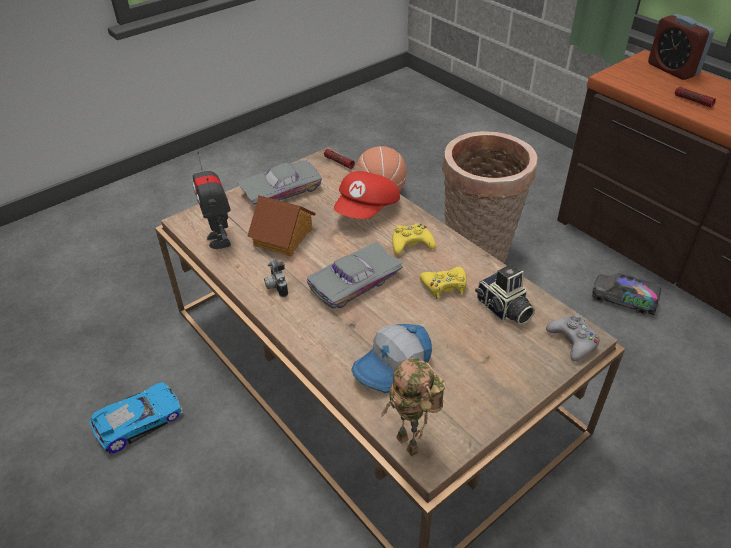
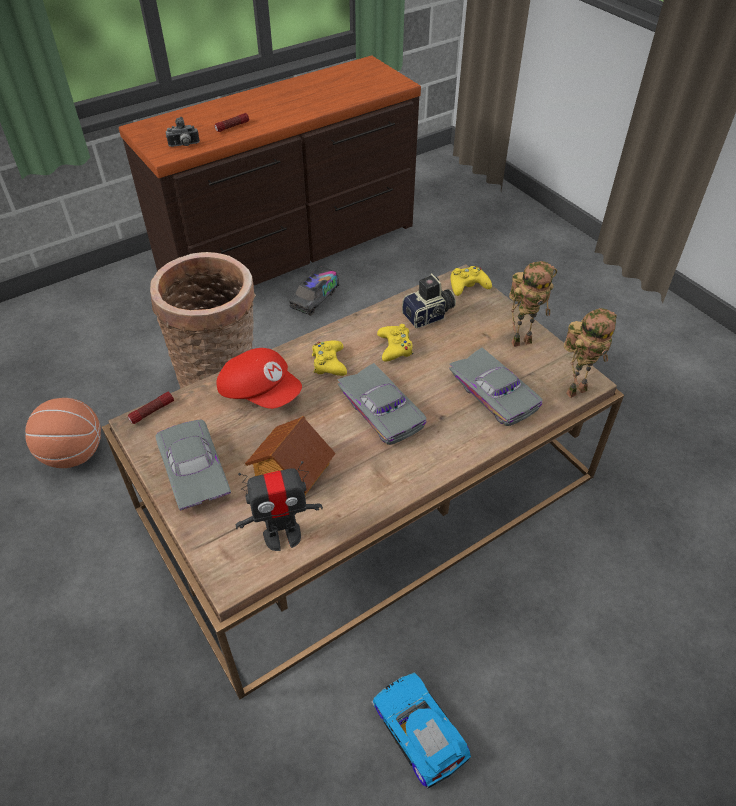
camera: 85 degrees left, 5 degrees up
(276, 286) = (379, 477): camera -> camera (184, 145)
(393, 367) = (495, 392): cap -> grey toy car
(486, 393) = (522, 340): none -> toy robot
(573, 341) = (468, 285): grey game controller -> yellow game controller
(672, 69) = (169, 122): alarm clock -> none

